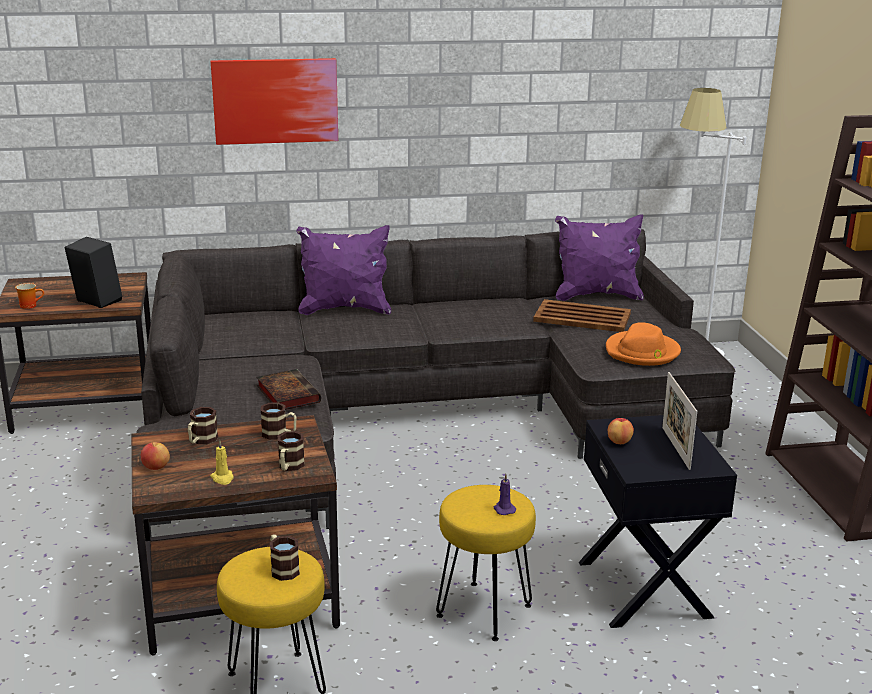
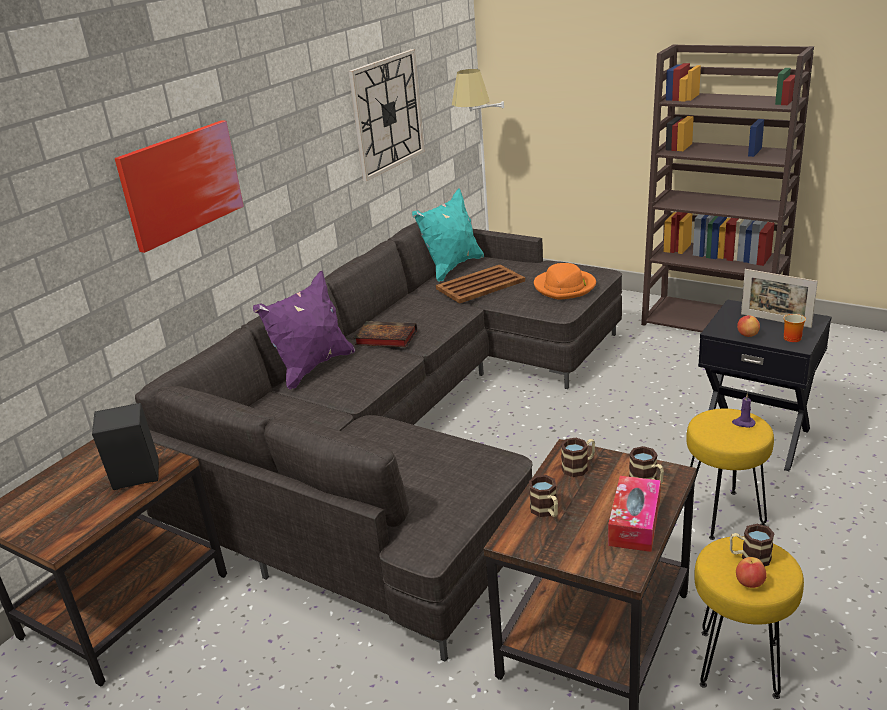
camera: 45 degrees left, 5 degrees up
(30, 305) = (71, 525): mug -> mug (791, 337)
(155, 467) = (574, 554): apple -> apple (750, 583)
(222, 478) = (634, 523): yellow candle -> tissue box
(286, 394) = (436, 450): book -> book (384, 338)
(577, 108) = (387, 114): none -> wall clock
(596, 295) = (452, 267): purple pillow -> turquoise pillow

